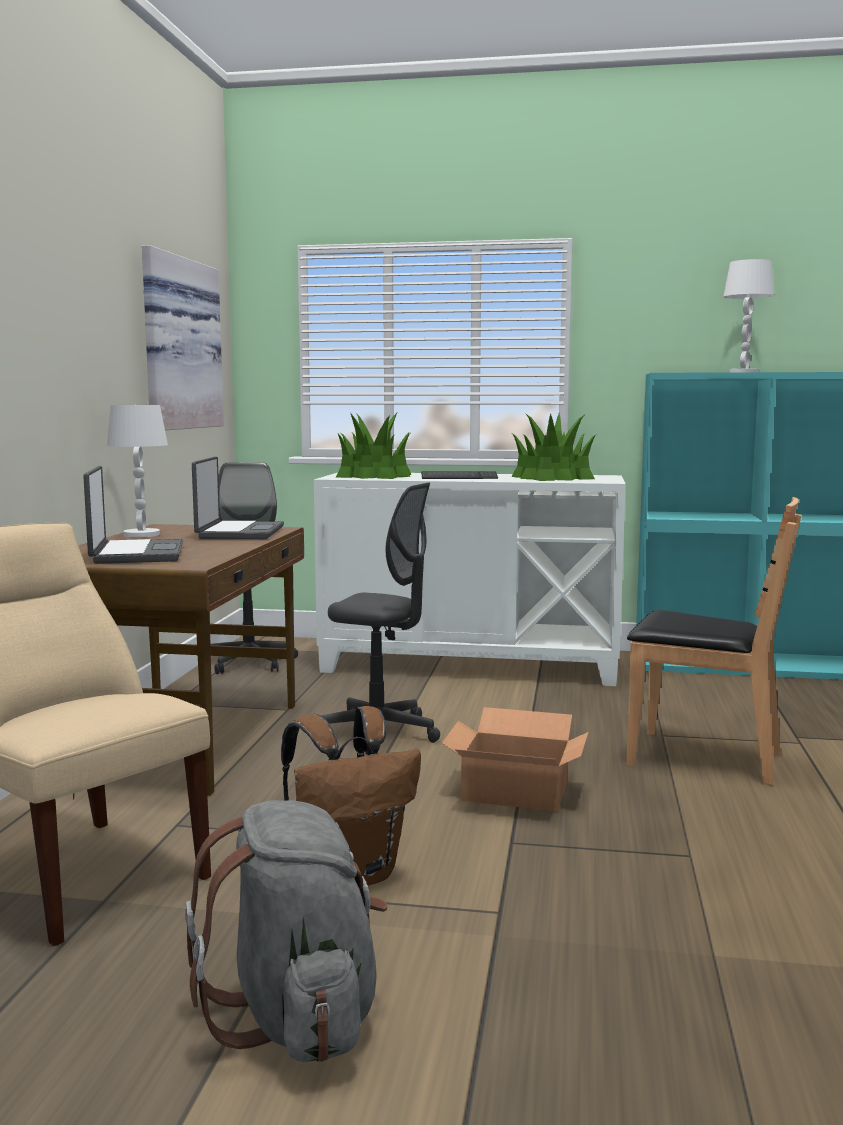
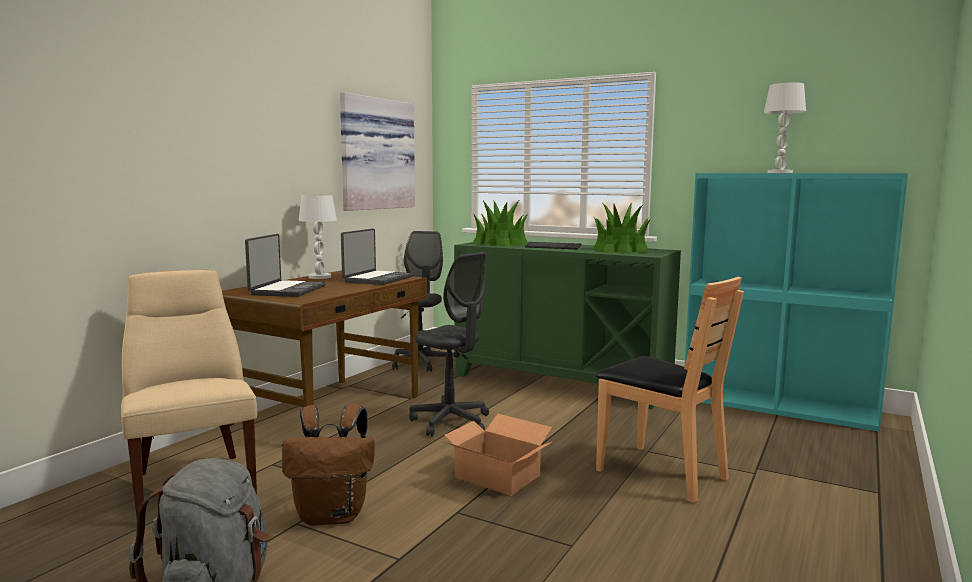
camera: 20 degrees right, 0 degrees up
(470, 665) = (561, 381): white cabinet -> green cabinet

